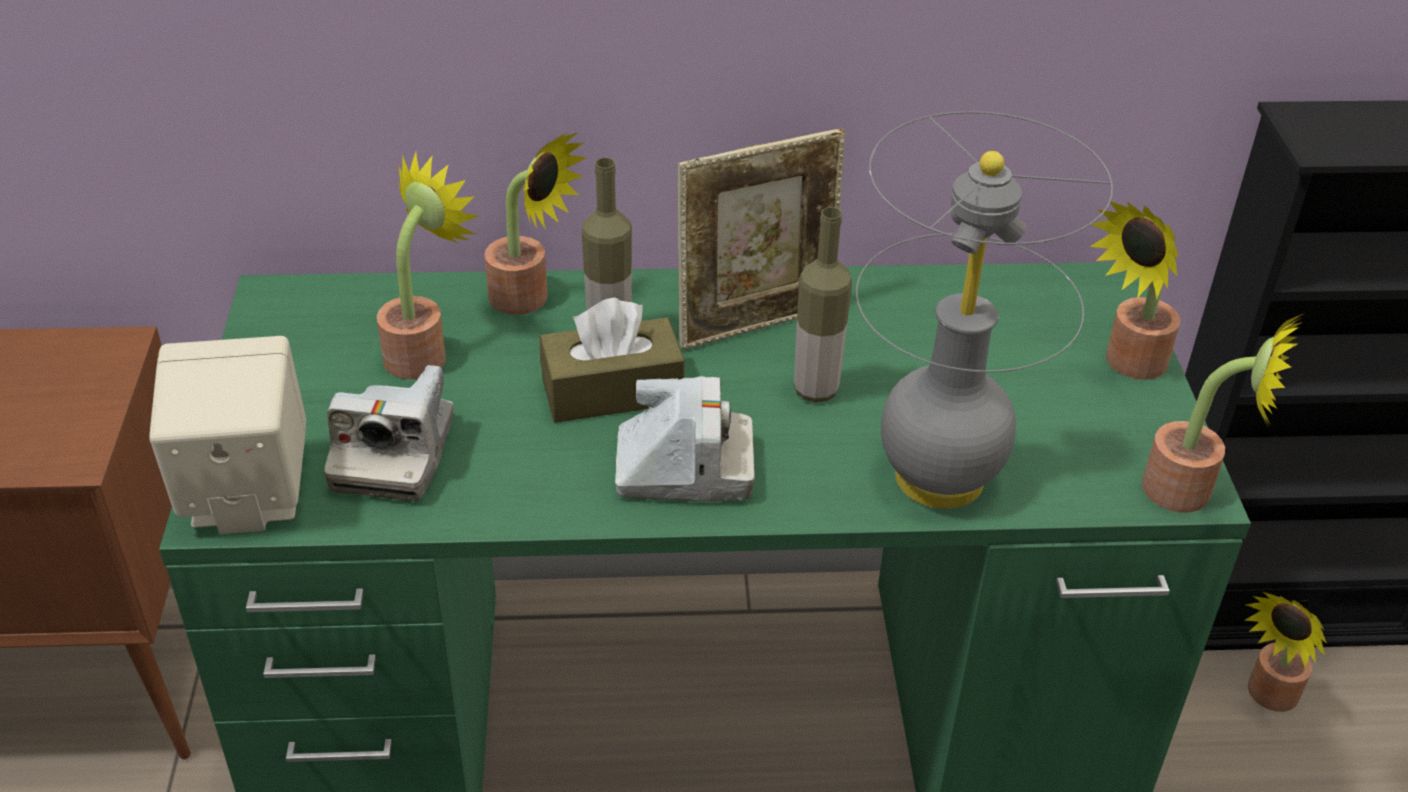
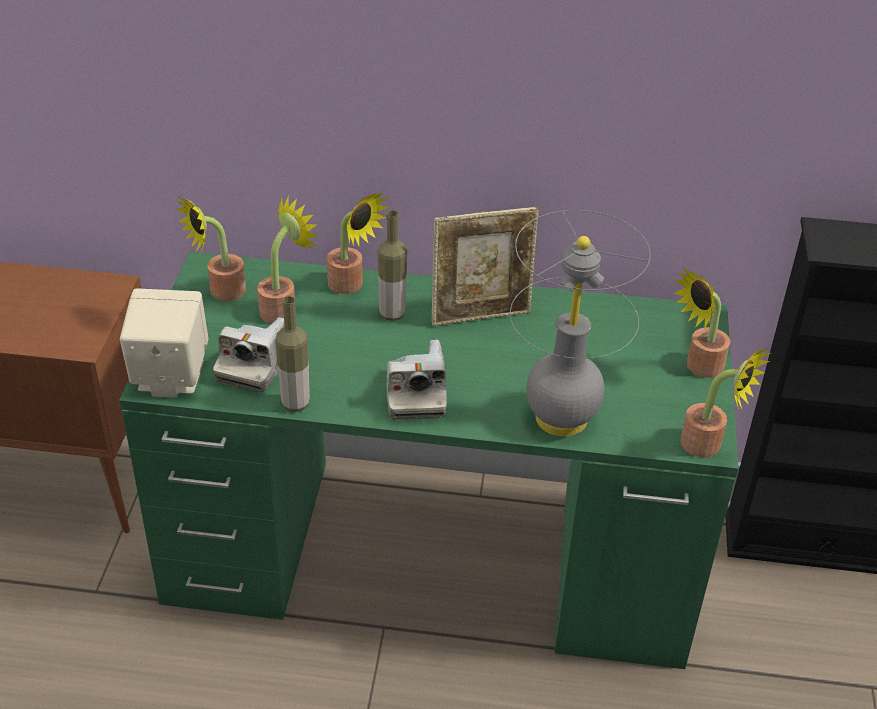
camera: 10 degrees right, 0 degrees up
(612, 391) = (386, 345): brown tissue box -> none
(684, 469) = (415, 394): camera -> camera turned 75 degrees clockwise
(815, 390) = (504, 359): bottle -> bottle (295, 404)
(1267, 697) = (800, 596): potted plant -> potted plant (221, 292)

